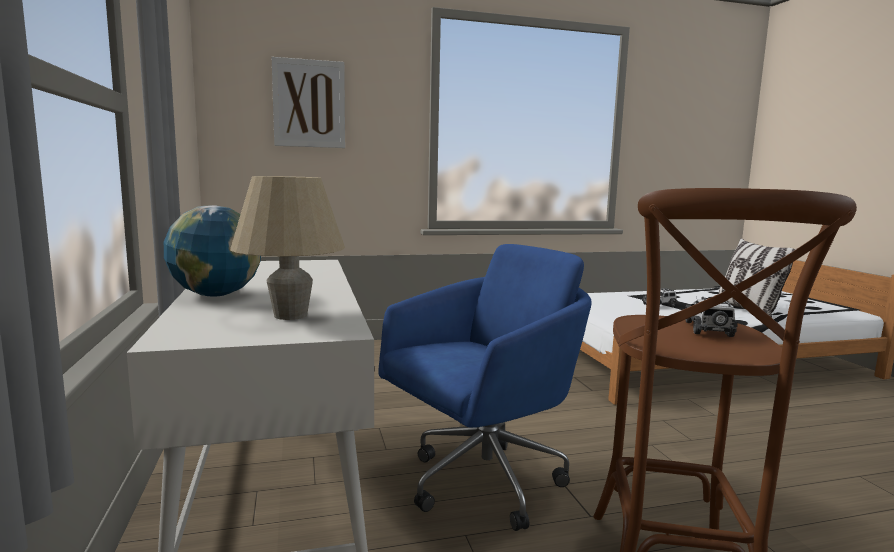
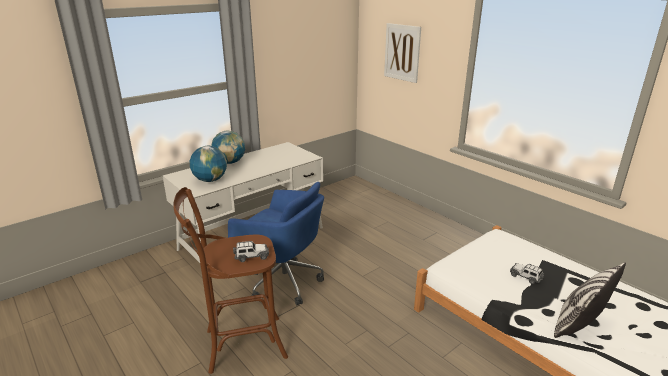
camera: 65 degrees right, 15 degrees up
(291, 315) = (210, 180): beige table lamp -> globe

